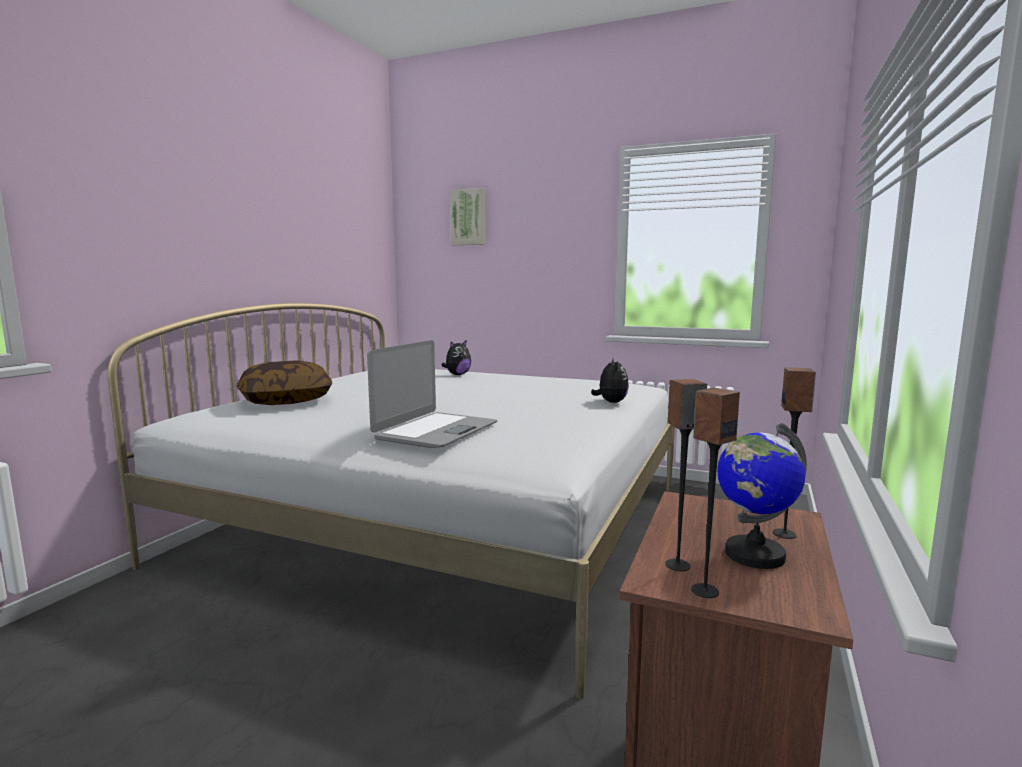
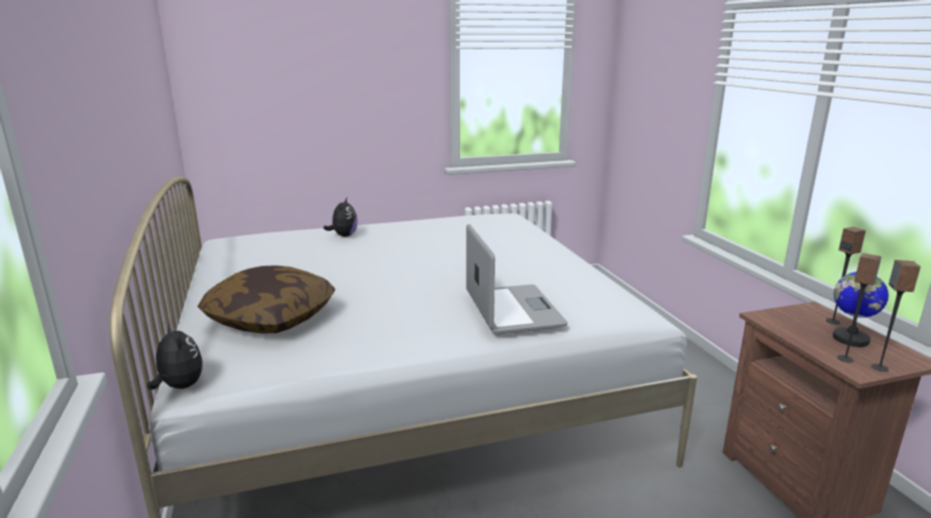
camera: 40 degrees left, 10 degrees up
(469, 217) = (280, 48): picture -> none
(610, 402) = (540, 241): plush toy -> plush toy (180, 386)

